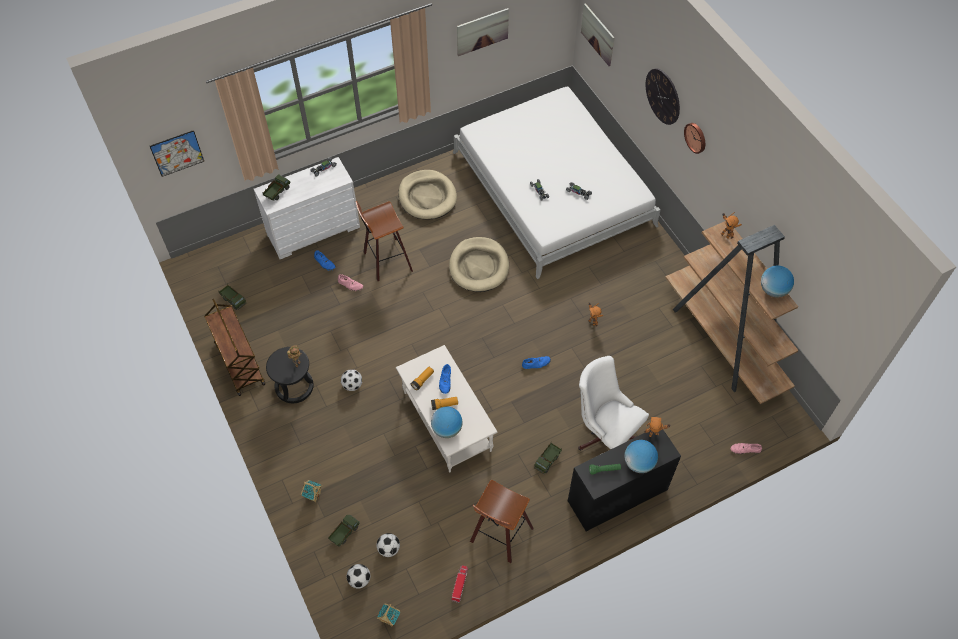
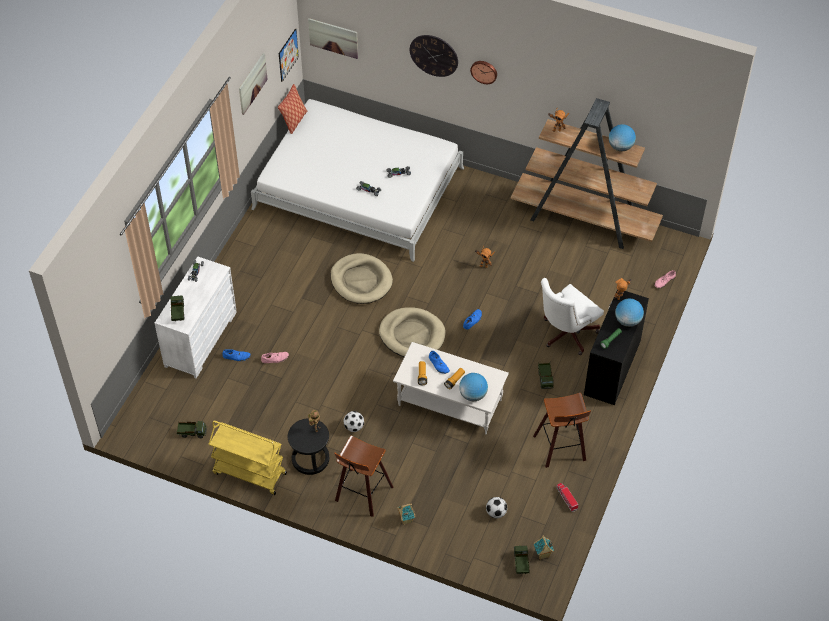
camera: 40 degrees left, 5 degrees down
(177, 153) = (101, 320): picture -> picture (288, 55)
(239, 364) = (249, 473): brown cart -> yellow cart
(344, 533) = (454, 526): toy truck -> toy truck (521, 563)
(359, 580) = (496, 546): football -> none
(386, 261) = (284, 323): stool -> stool (362, 494)
(427, 197) = (266, 255): beige dog bed -> beige dog bed (412, 335)
(536, 97) = (294, 121): none -> pillow
(604, 434) = (565, 334): white office chair -> white office chair turned 45 degrees counterclockwise

